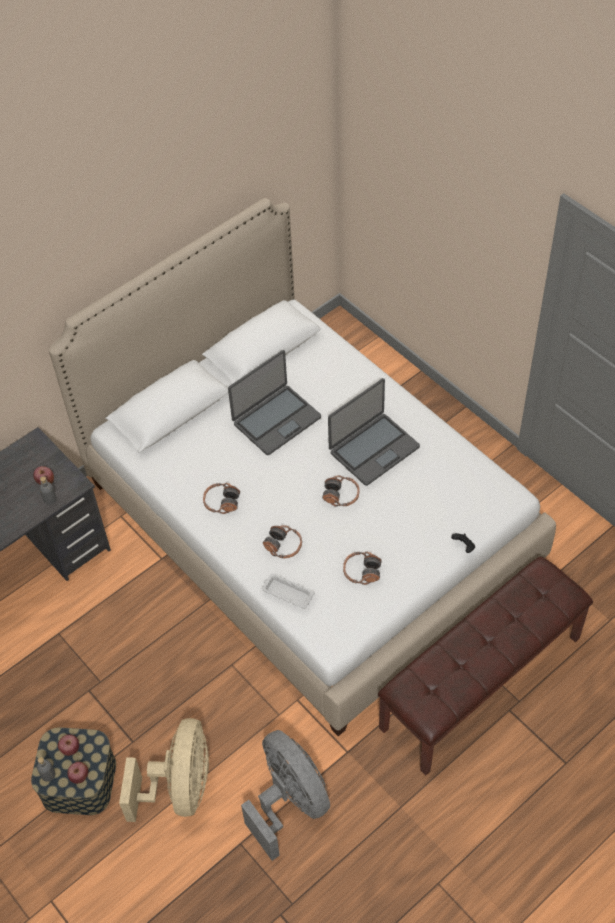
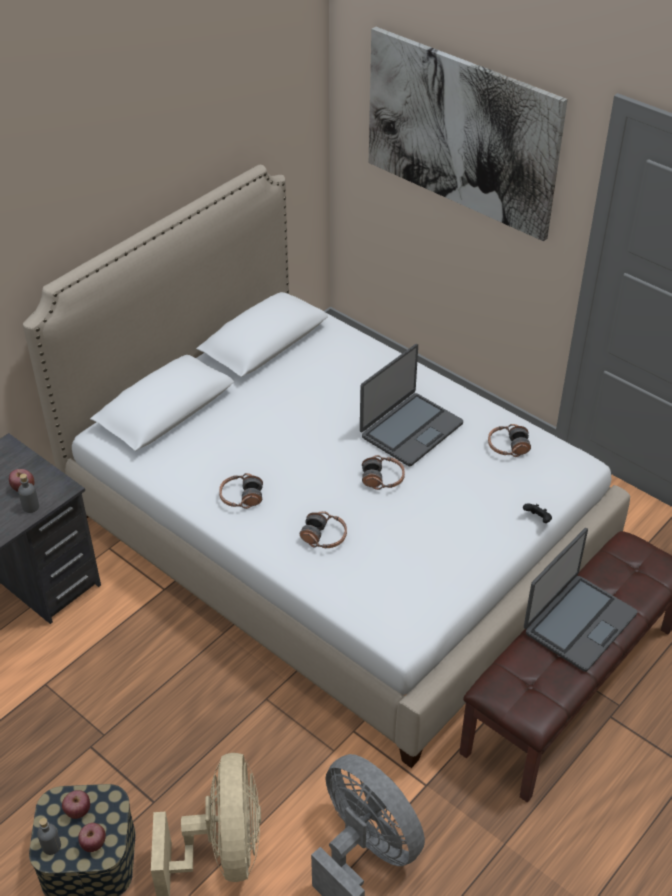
camera: 10 degrees left, 10 degrees down
(276, 420) = (292, 409): laptop -> laptop (578, 622)
(287, 592) = (338, 586): white tray -> none
(362, 572) = (423, 556): headphones -> headphones (508, 447)
(442, 188) = (461, 132): none -> picture

